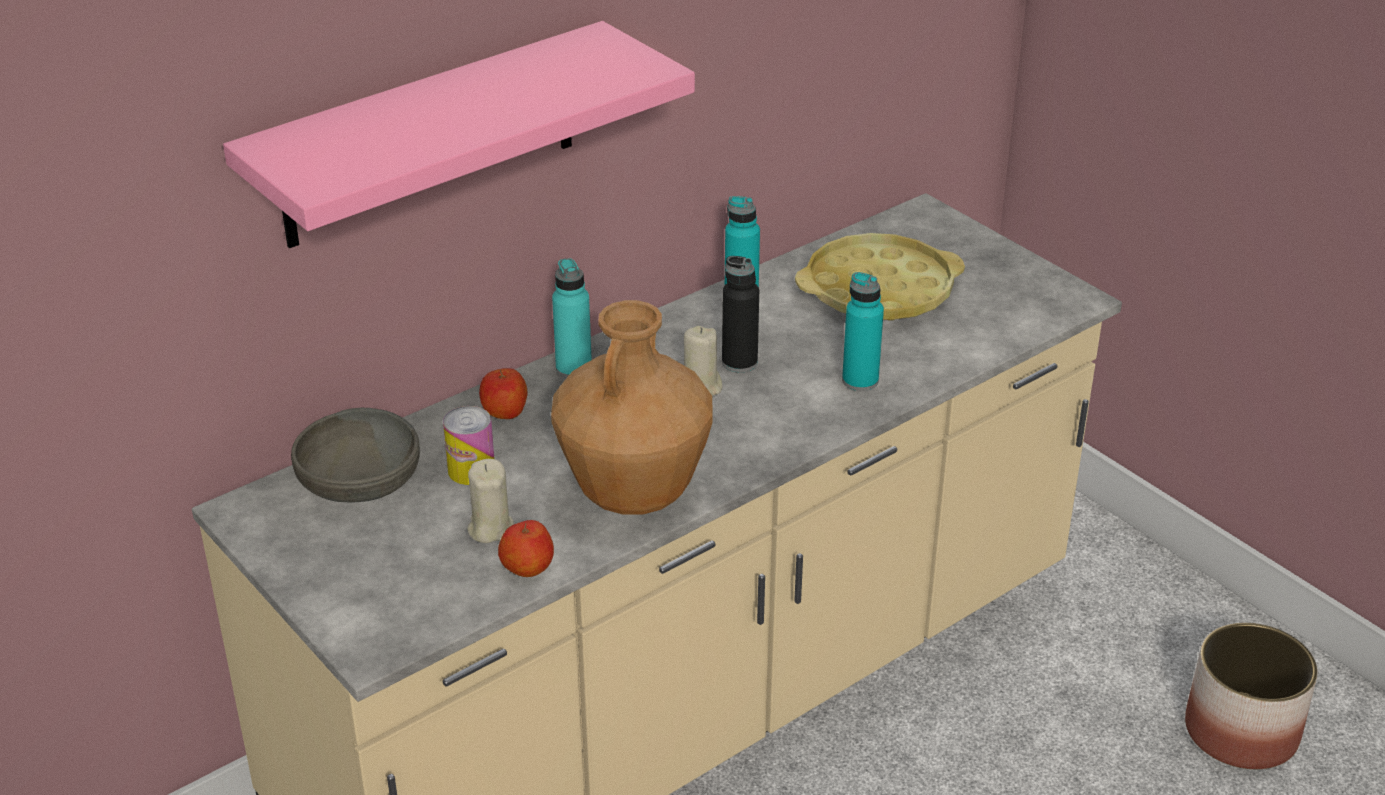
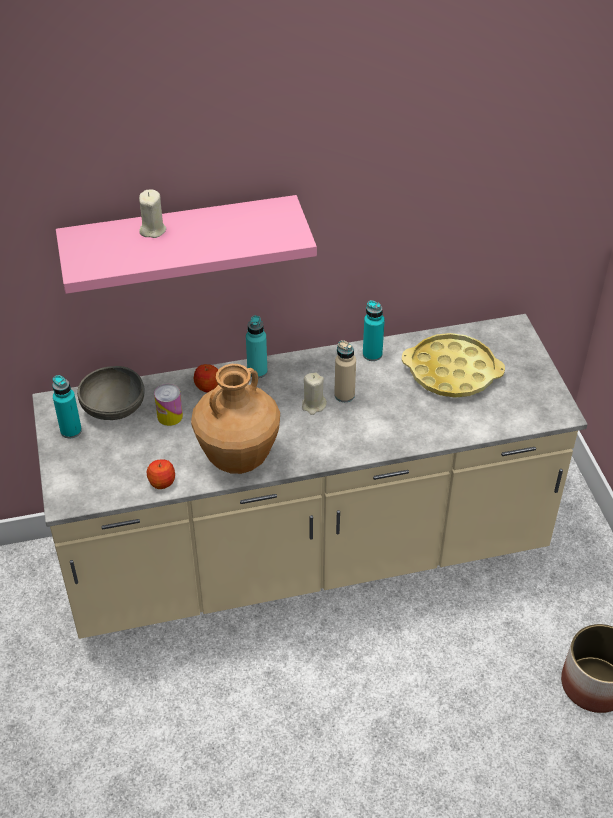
camera: 25 degrees right, 10 degrees up
(490, 528) = (158, 453): beige candle -> beige candle (152, 230)
(739, 362) = (344, 395): black bottle -> beige bottle
(860, 381) = (400, 428): turquoise bottle -> turquoise bottle (71, 431)

